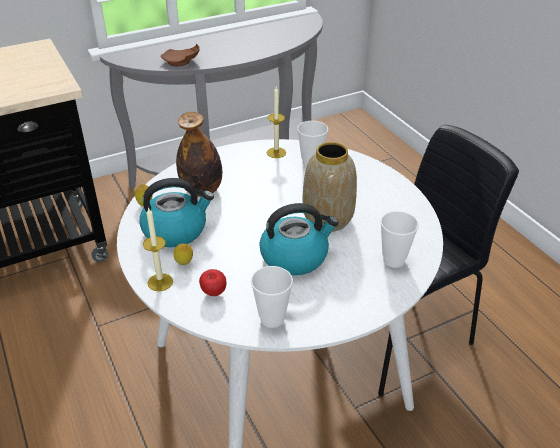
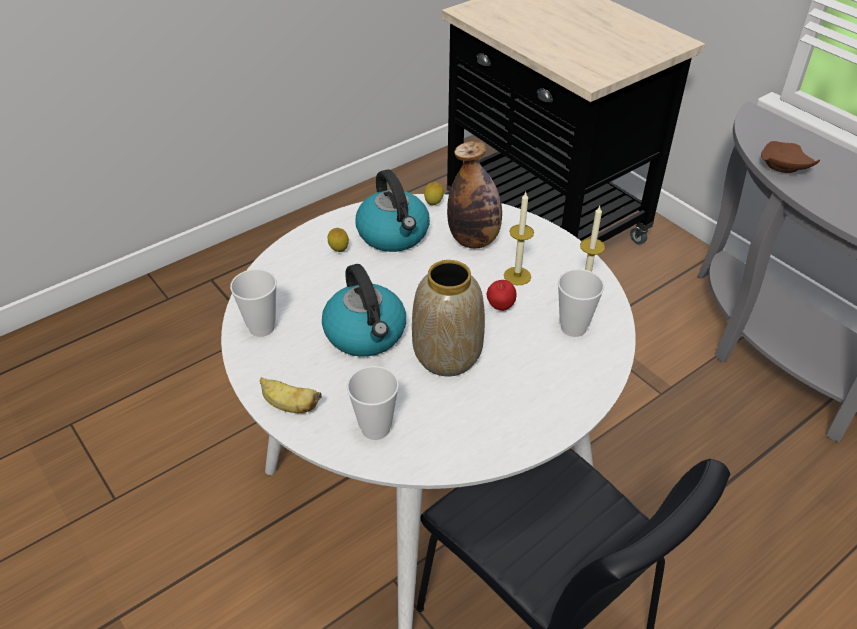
camera: 80 degrees right, 5 degrees up
(160, 282) = (309, 240): candle -> candle (517, 276)
(213, 293) = (296, 279): apple -> apple (500, 307)
(367, 304) = (289, 406): none -> banana

